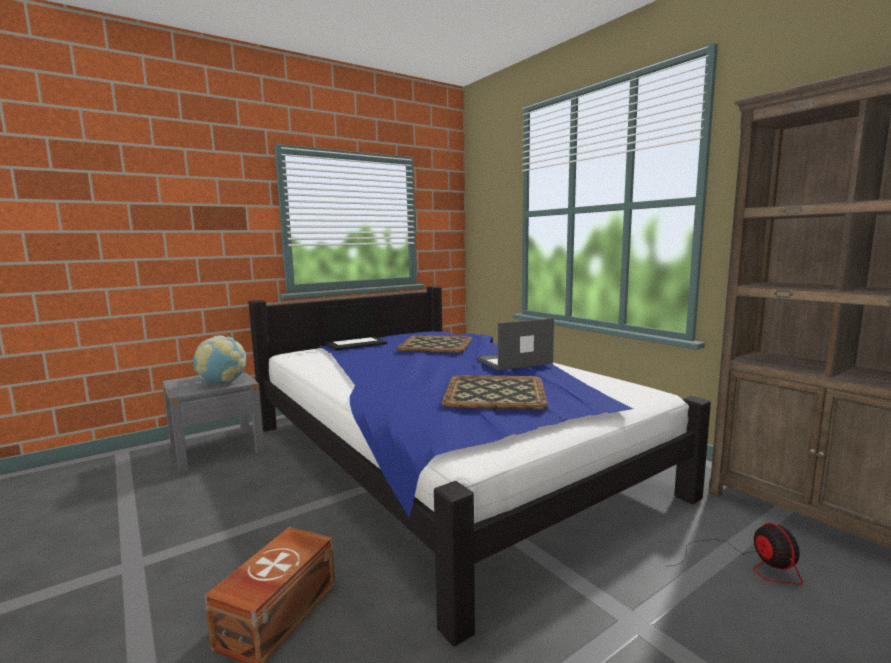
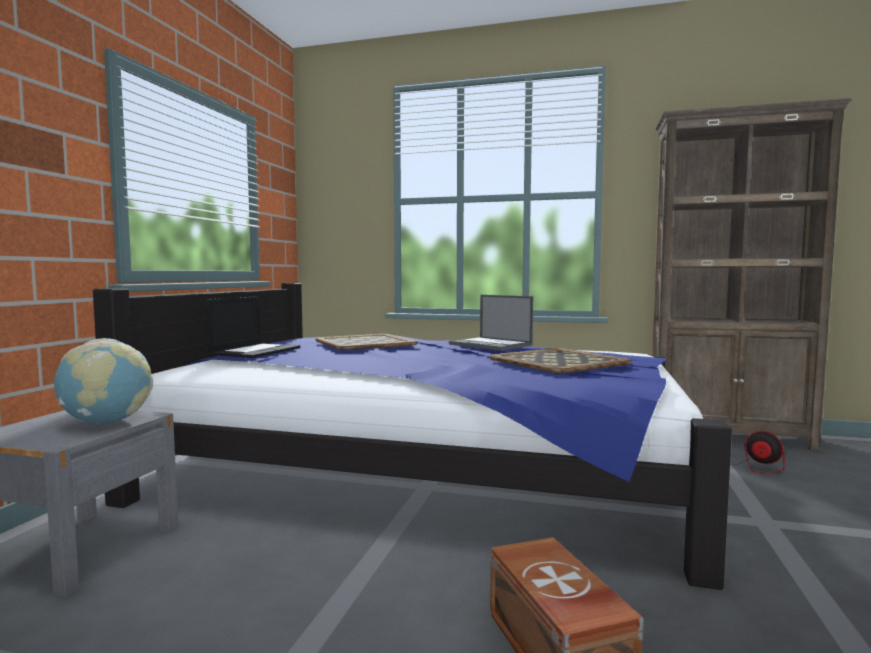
camera: 40 degrees left, 5 degrees down
(513, 361) = (491, 345): laptop -> laptop turned 75 degrees counterclockwise

